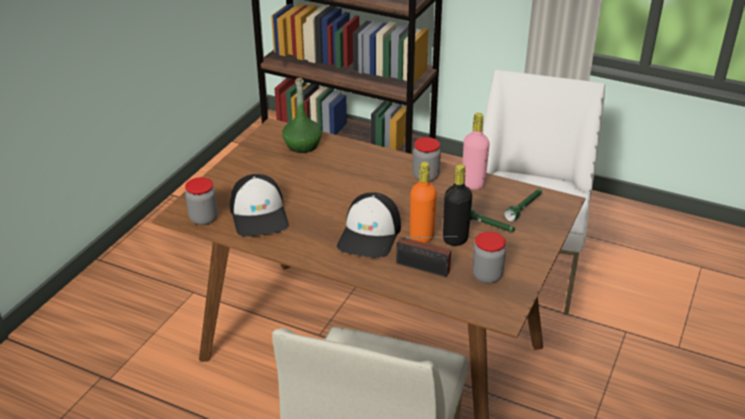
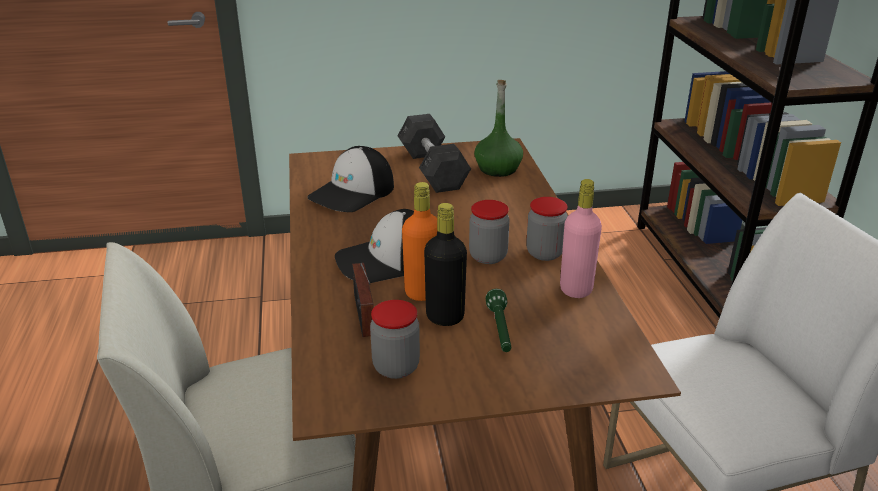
camera: 55 degrees right, 5 degrees down
(203, 218) = (316, 171): jar -> jar (488, 256)
(269, 170) = (432, 170): none -> grey dumbbell
(524, 208) = (577, 346): green flashlight -> none

